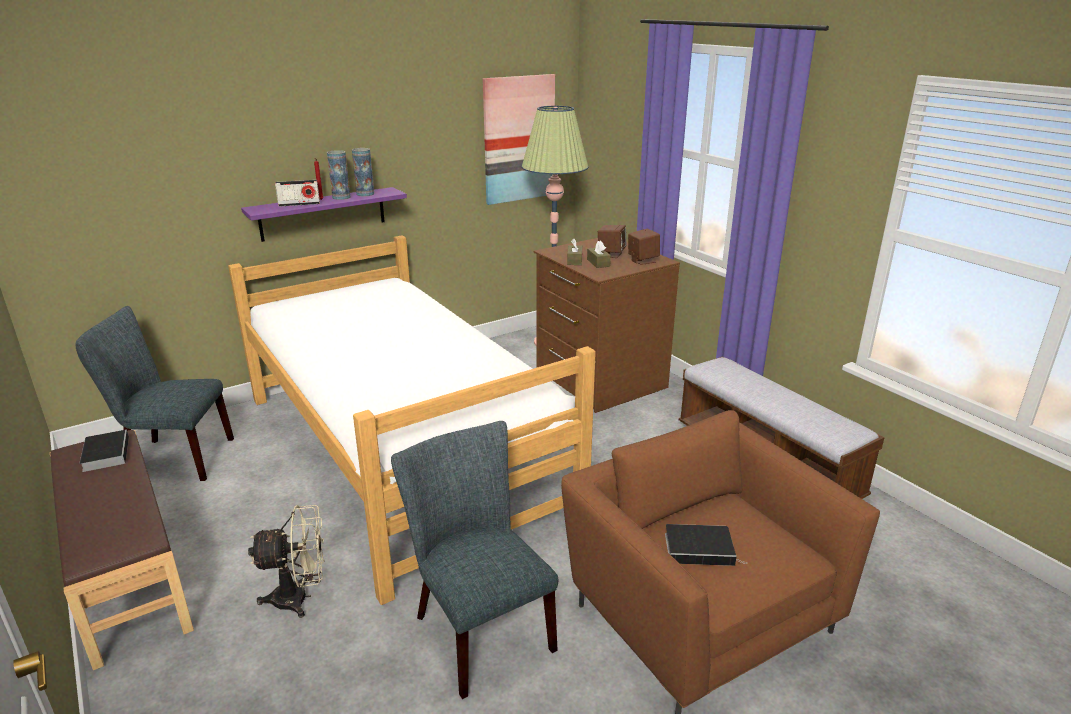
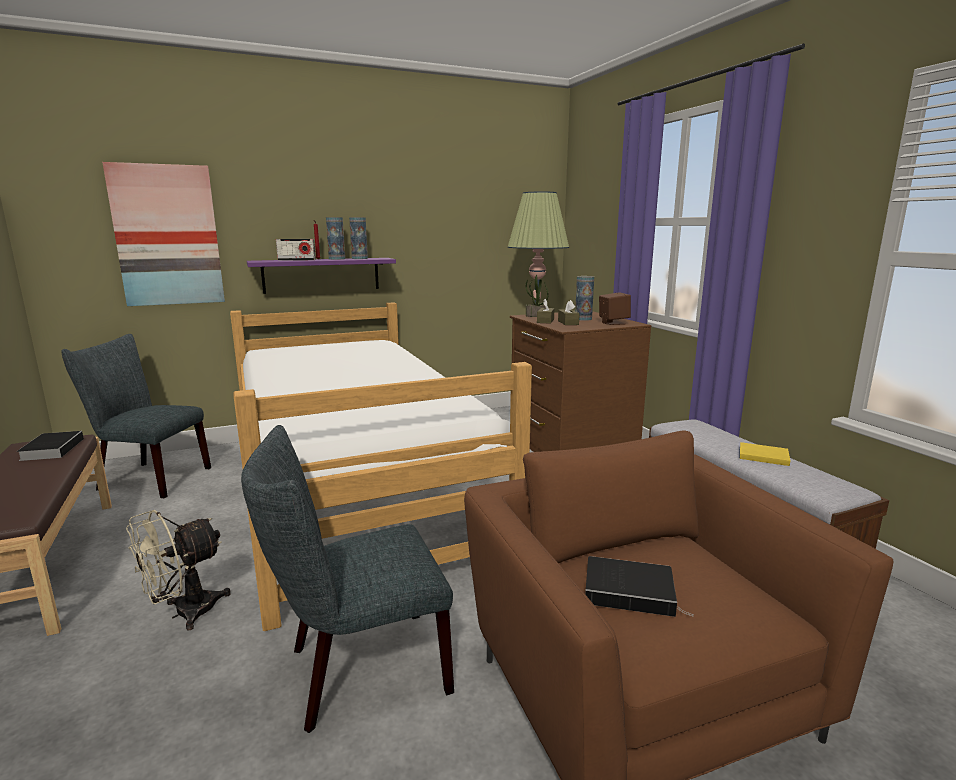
camera: 10 degrees right, 10 degrees down
(300, 598) = (184, 613): beige fan -> beige fan turned 135 degrees clockwise
(478, 628) = (358, 671): grey chair -> grey chair turned 90 degrees counterclockwise
(518, 139) = (508, 227): picture -> picture (167, 236)
(561, 250) = (536, 316): none -> potted plant
(611, 254) = (583, 319): brown speaker -> vase
(785, 399) = (762, 455): none -> yellow book

